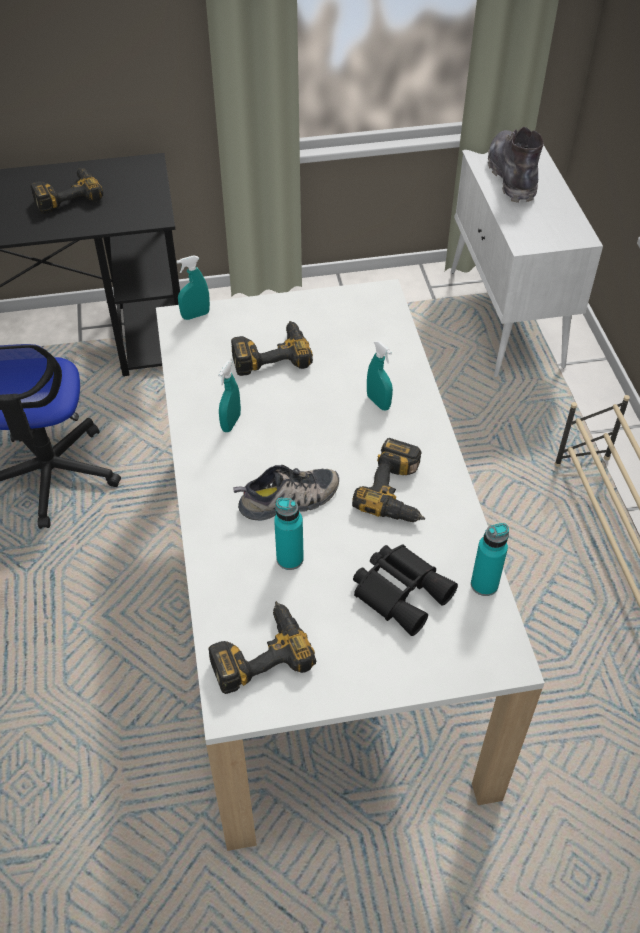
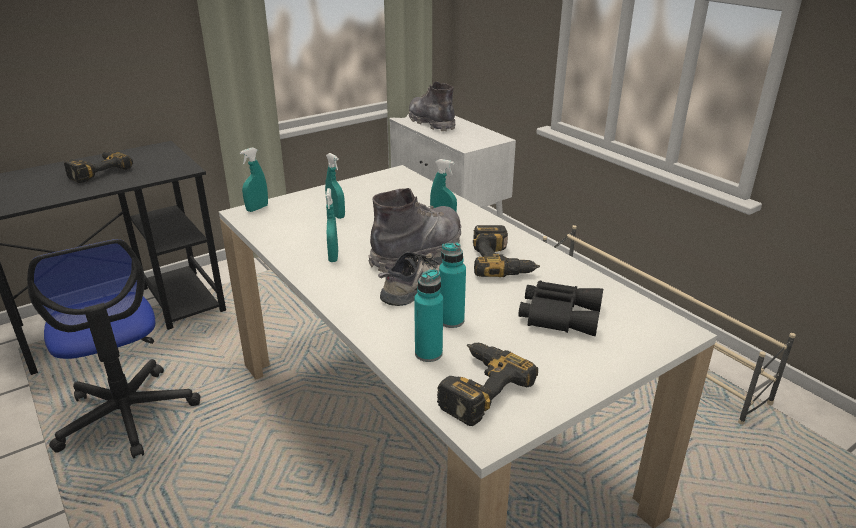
camera: 25 degrees left, 20 degrees down
(270, 353) = (336, 215): power drill -> turquoise spray bottle
(320, 445) = (418, 252): none -> grey boot
(484, 584) = (615, 294): turquoise bottle -> turquoise bottle (428, 353)

